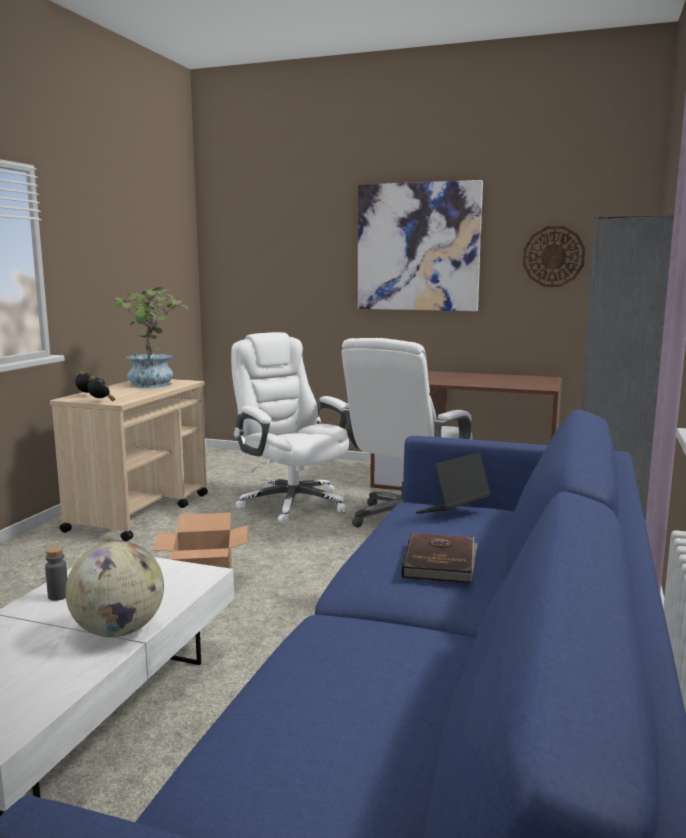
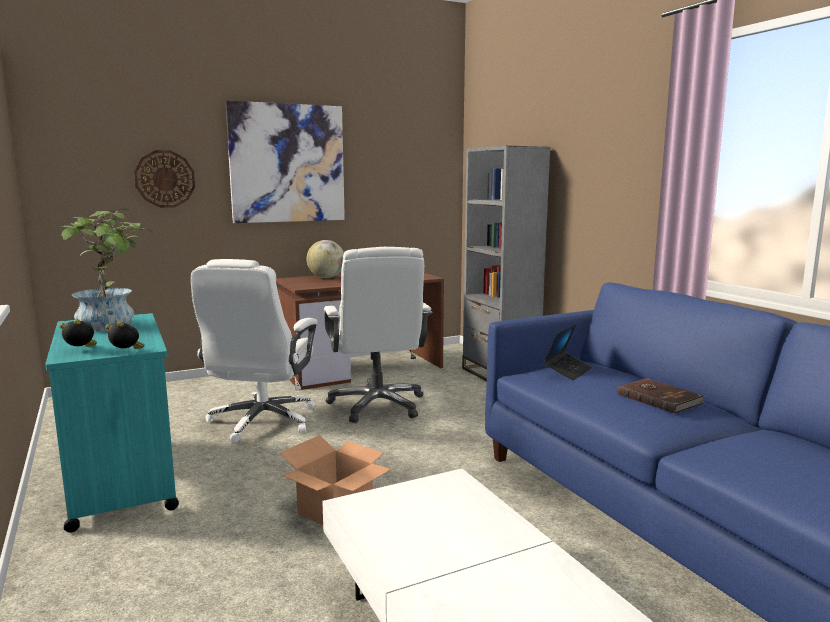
camera: 45 degrees left, 0 degrees up
(58, 596) = (400, 550): grey bottle -> none
(119, 631) = (516, 544): globe -> globe (326, 278)
(140, 512) = (121, 479): beige cart -> turquoise cart
(291, 503) = (261, 422): white office chair -> white office chair turned 90 degrees counterclockwise
(453, 511) = (567, 371): laptop -> laptop turned 150 degrees counterclockwise
(553, 256) = (397, 173): wall clock -> wall clock (165, 179)

